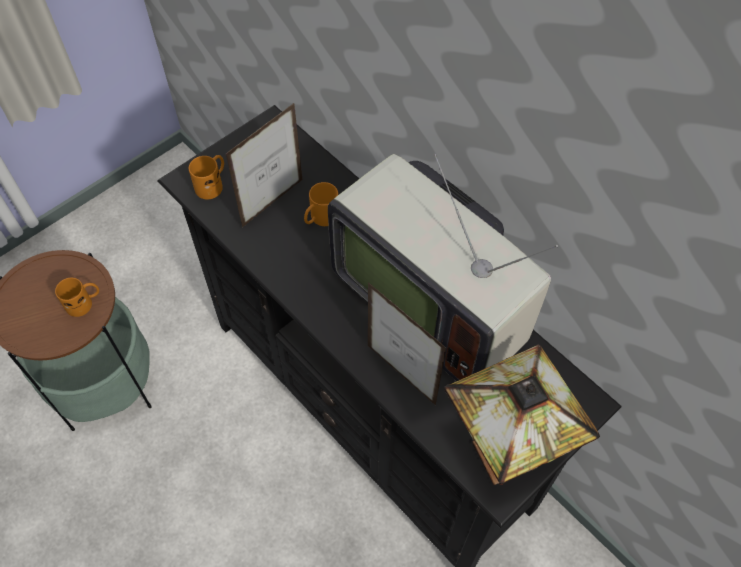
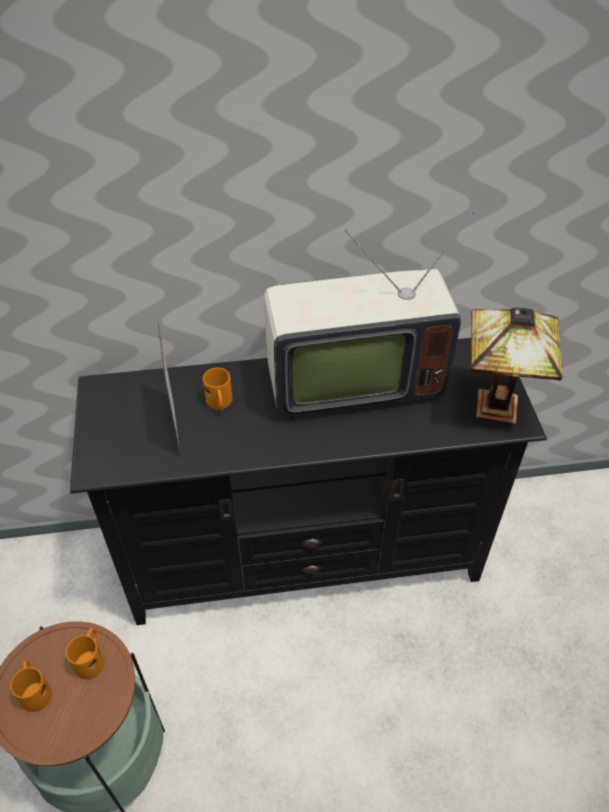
camera: 55 degrees left, 10 degrees down
(212, 184) = (116, 454): orange mug -> orange mug (35, 690)
(401, 375) = (396, 428): picture frame -> none

